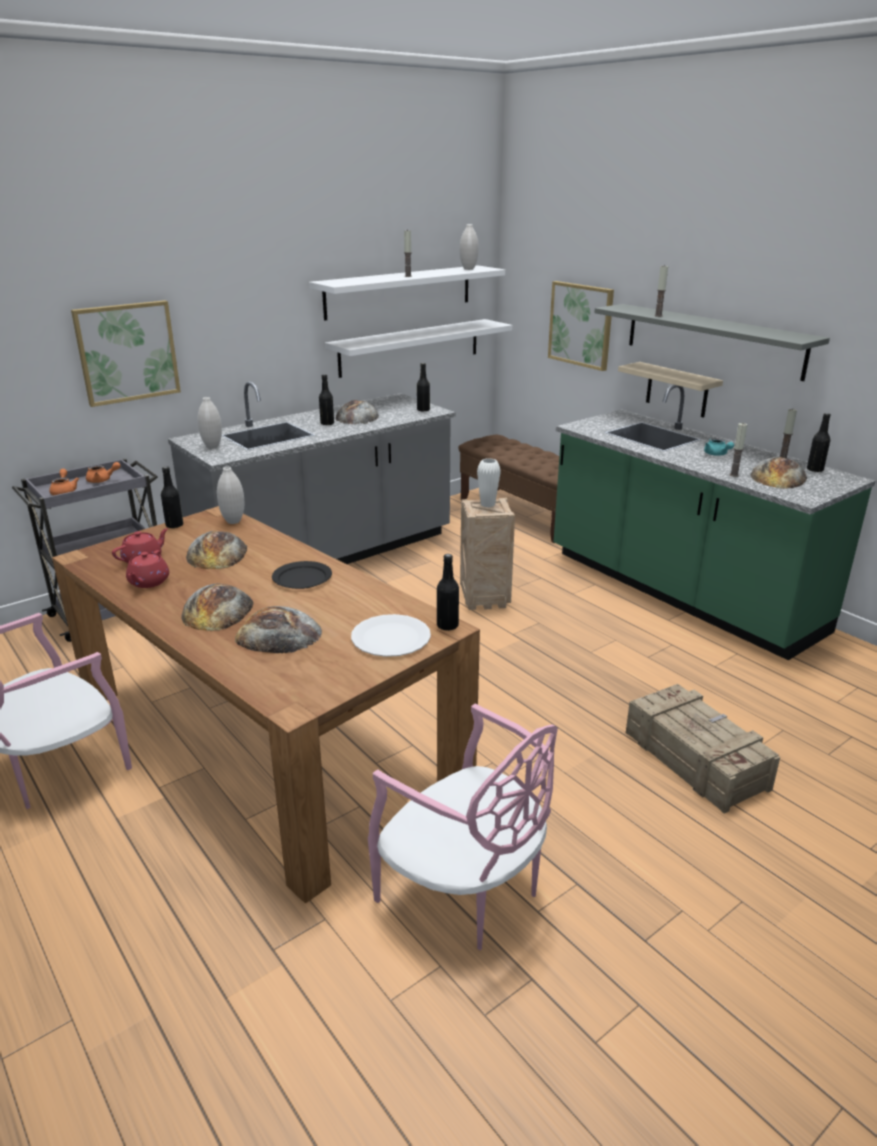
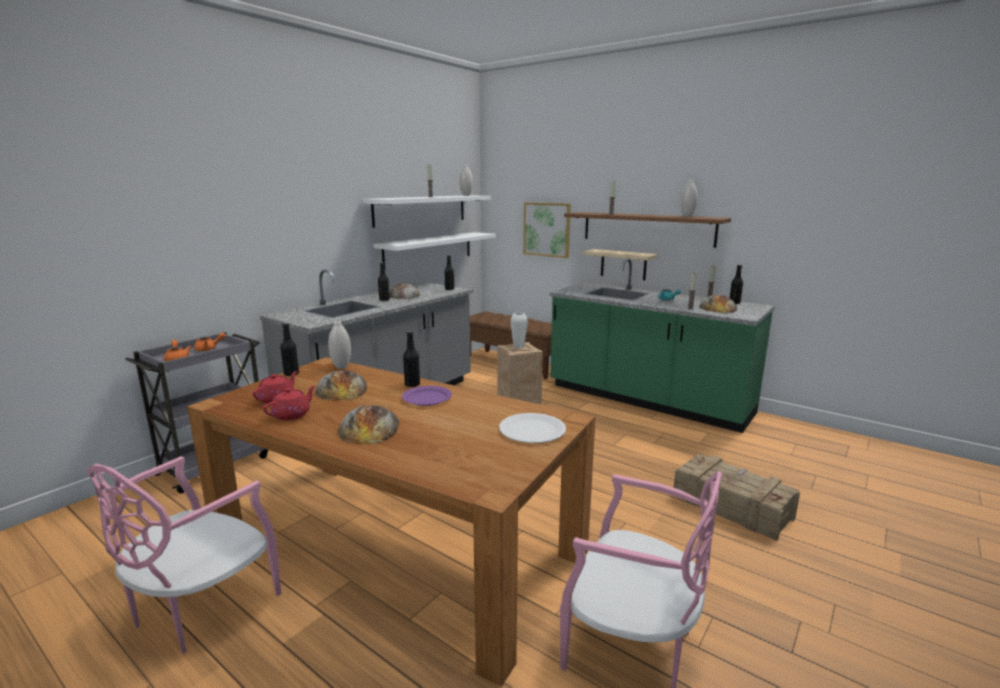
camera: 15 degrees left, 10 degrees down
(127, 352) = (227, 245): picture -> none
(148, 582) = (292, 415): red teapot -> red teapot turned 135 degrees counterclockwise
(212, 446) = (301, 317): white vase -> white vase (687, 216)
(278, 634) = (436, 439): bread -> none
(302, 578) = (427, 398): black plate -> purple plate
(447, 626) = (569, 416): black bottle -> black bottle (412, 384)
(712, 340) = (647, 229): grey shelf -> brown shelf

